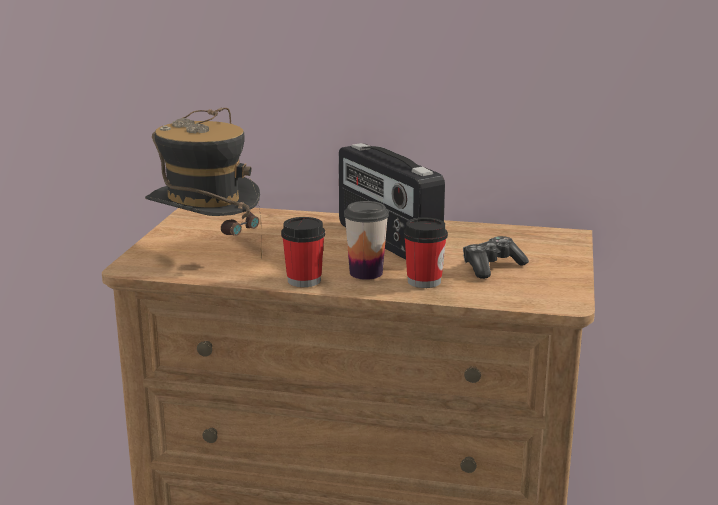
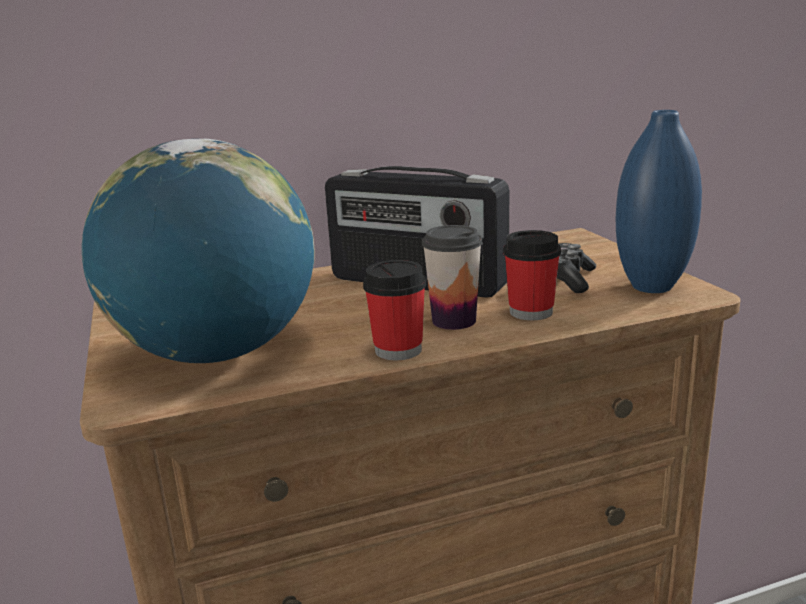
camera: 30 degrees left, 0 degrees up
(206, 254) = (217, 353): hat -> globe
(542, 288) = (651, 287): none -> blue vase

